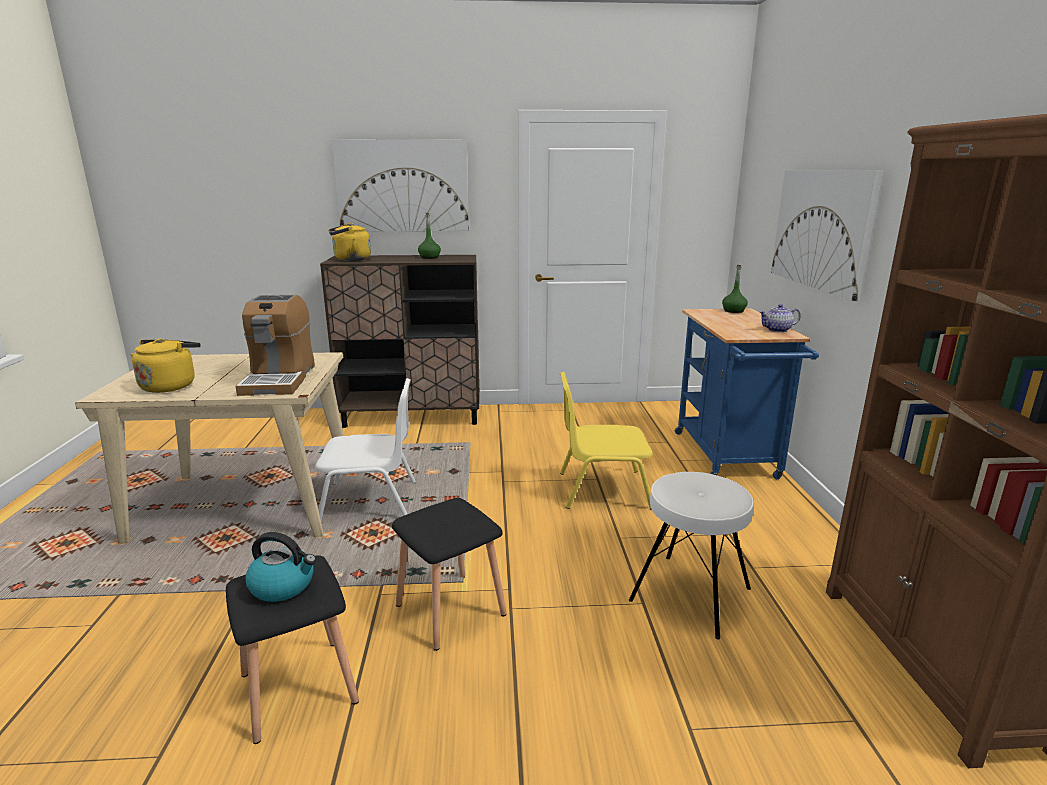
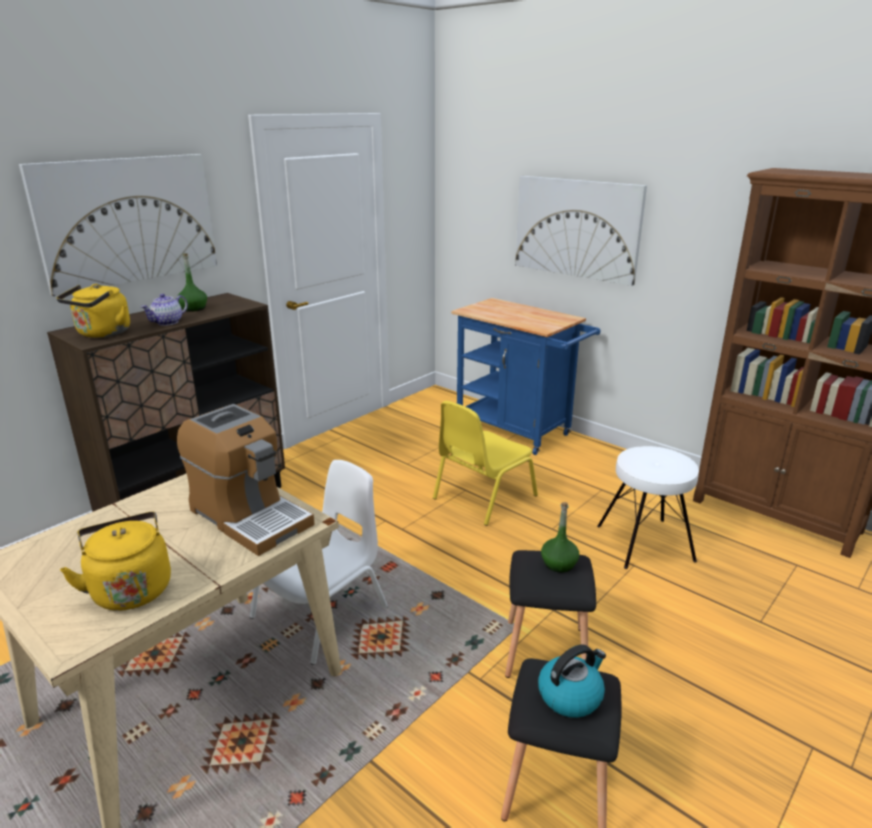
camera: 45 degrees left, 5 degrees up
(733, 311) = (488, 303): green bottle -> green bottle (558, 564)
(777, 330) = (554, 315): teapot -> teapot (167, 322)

